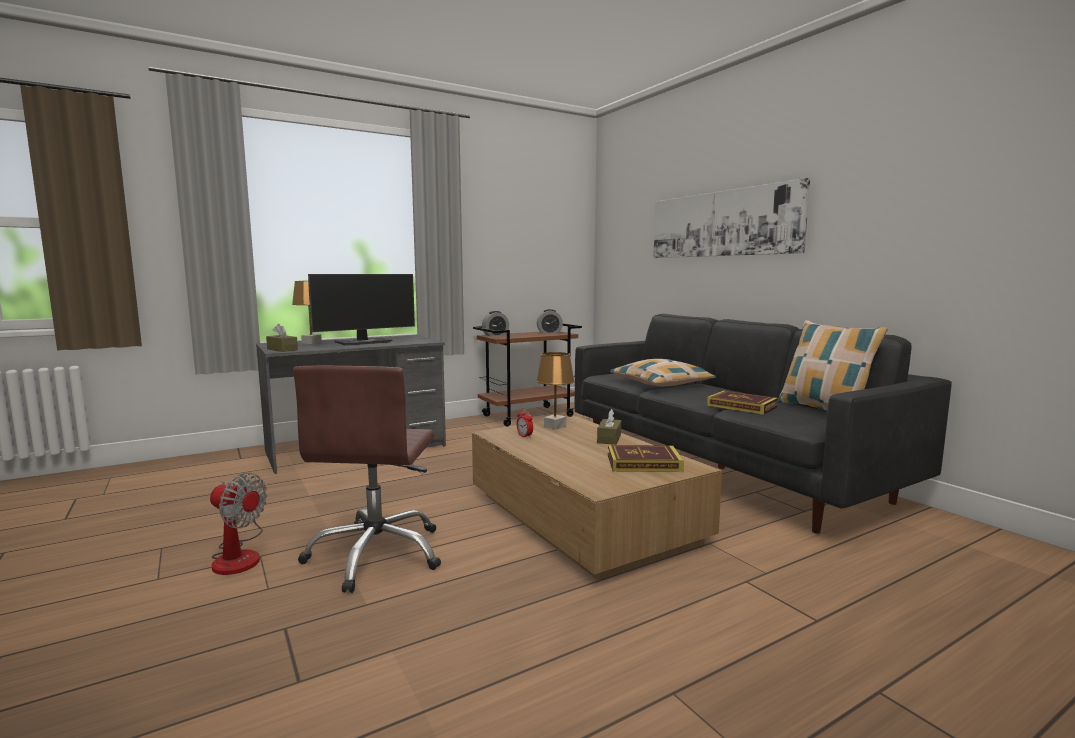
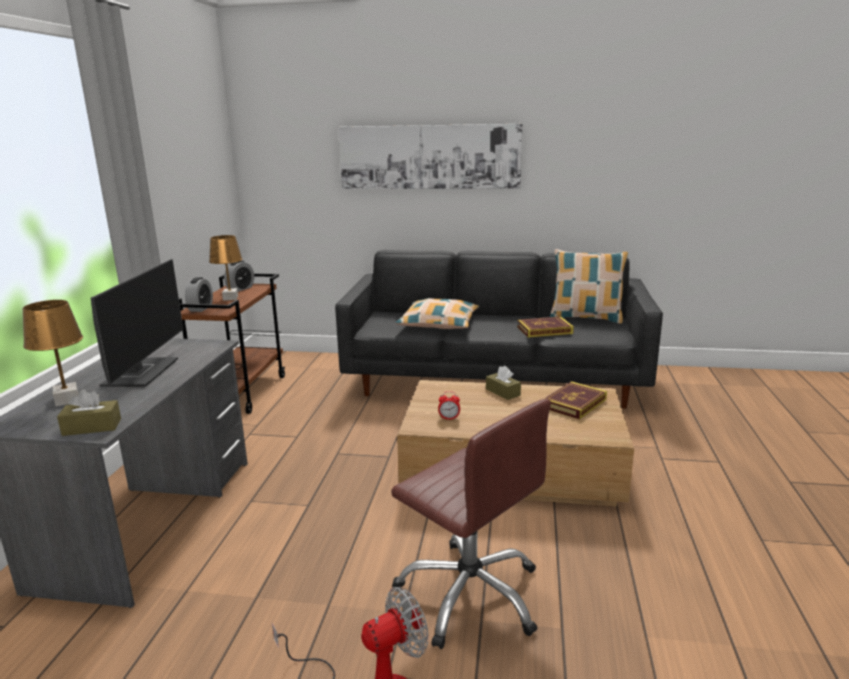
camera: 50 degrees left, 10 degrees up
(555, 426) = (438, 397): brown table lamp -> brown table lamp (230, 298)

